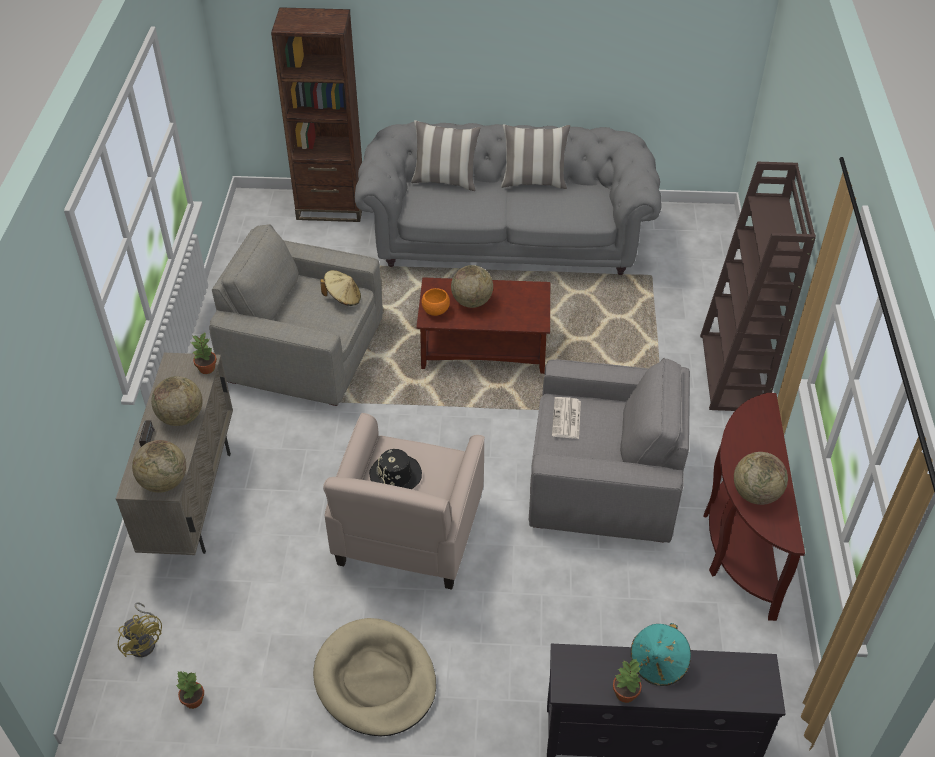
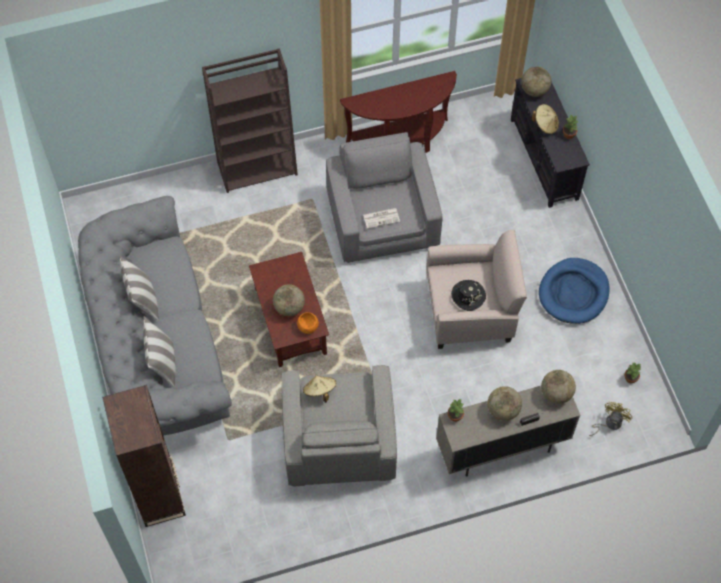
camera: 110 degrees left, 15 degrees up
(375, 680) = (573, 293): beige dog bed -> blue dog bed
(658, 664) = (545, 125): turquoise hat -> beige hat
(755, 494) = (424, 97): globe -> globe (534, 90)

